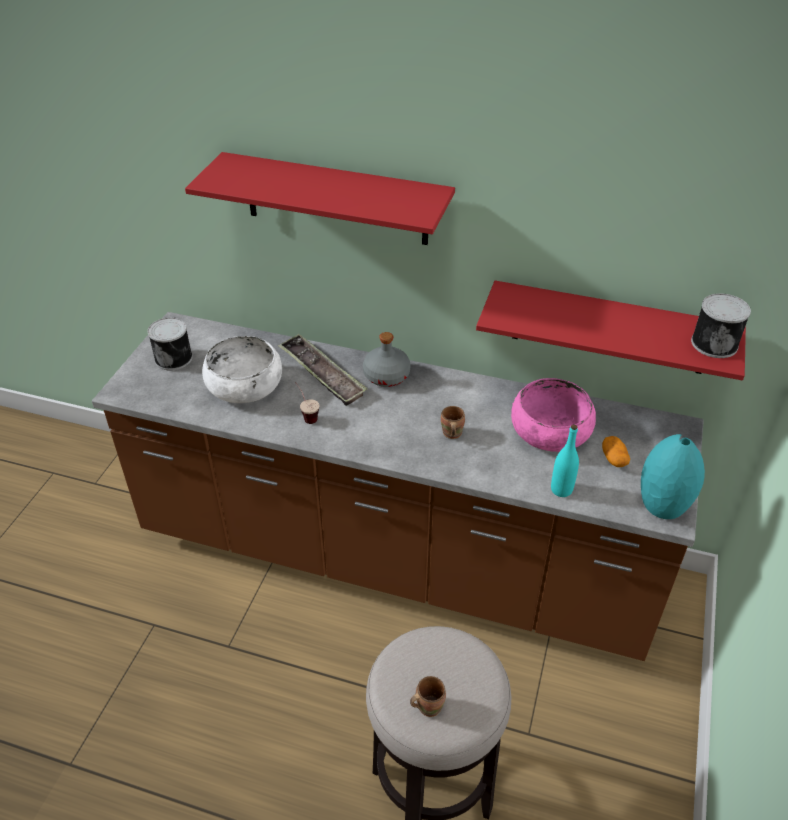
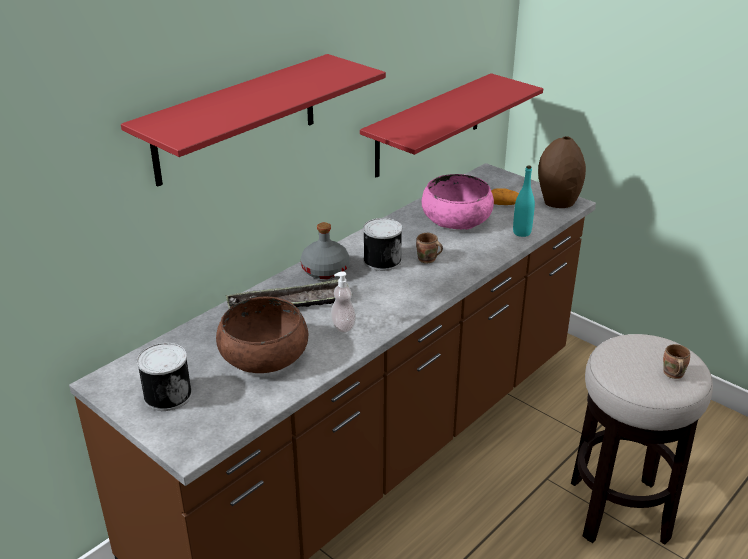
camera: 65 degrees left, 10 degrees down
(244, 385) = (264, 354): white bowl -> brown bowl
(306, 415) = (343, 326): cup -> soap dispenser
(662, 504) = (558, 202): turquoise vase -> brown vase
(714, 343) = (504, 85): can -> can (381, 260)

